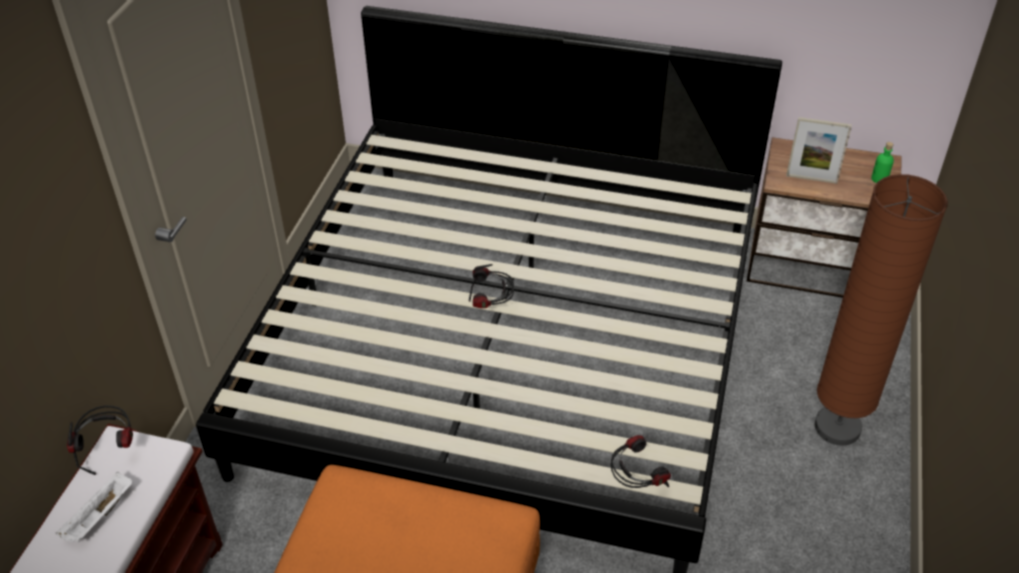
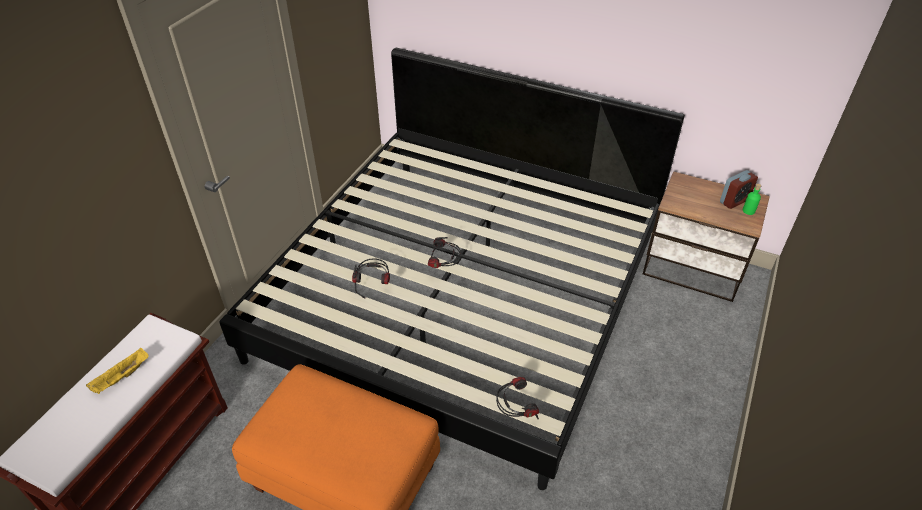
camera: 10 degrees right, 0 degrees up
(99, 517) = (122, 378): white tray -> yellow tray
(110, 451) = (144, 332): headphones -> headphones (374, 286)
(811, 178) = (696, 204): picture frame -> none
(837, 427) = (687, 392): brown floor lamp -> none
(858, 168) = (734, 201): none -> alarm clock

